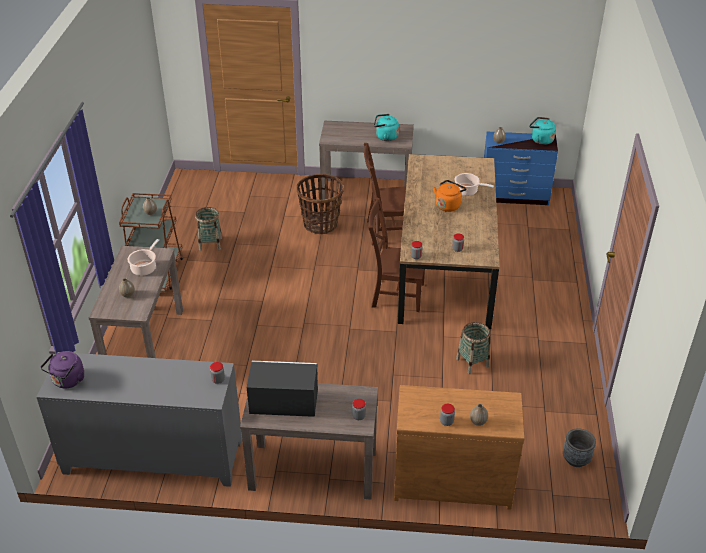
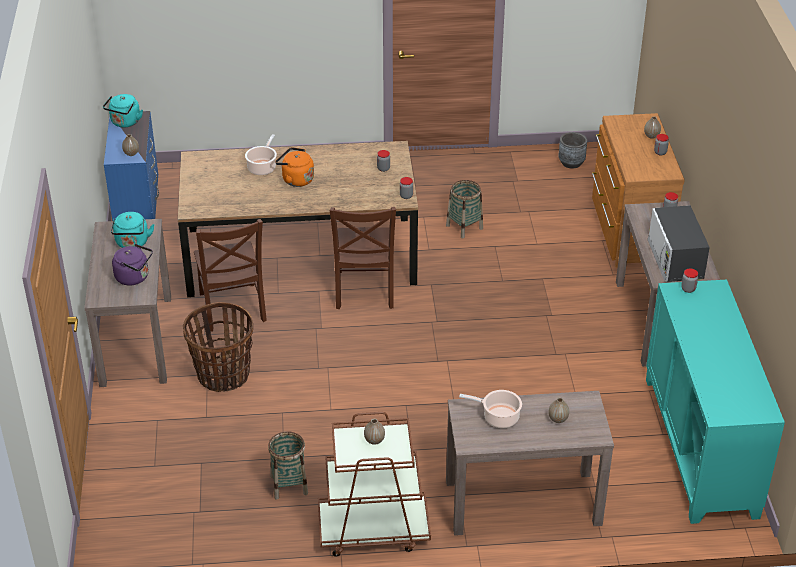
camera: 100 degrees left, 0 degrees up
(67, 381) = (749, 403): purple kettle -> purple kettle (134, 277)
(153, 458) = (701, 446): grey cabinet -> turquoise cabinet

